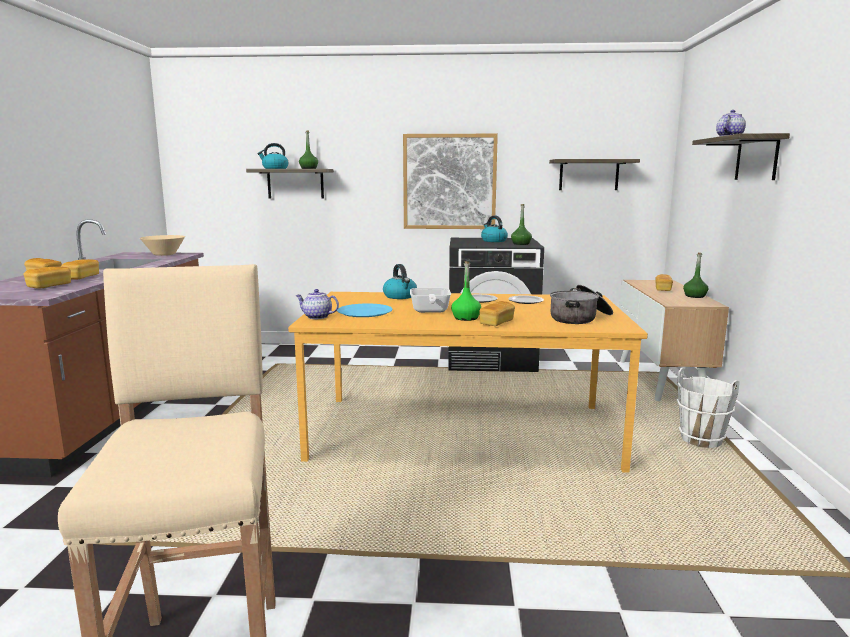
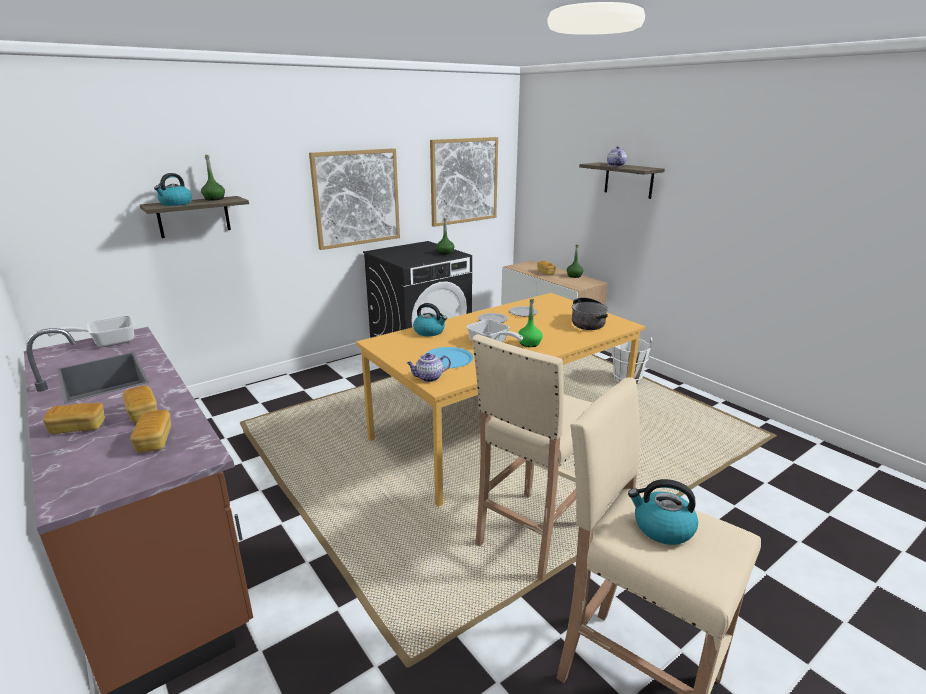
camera: 40 degrees left, 10 degrees up
(164, 254) = (107, 342): beige bowl -> frying pan
(334, 516) = (532, 535): none -> beige stool
(493, 241) = (413, 251): kettle -> kettle (662, 528)
(496, 323) = (557, 342): bread -> none
(589, 175) = (464, 181): shelf -> picture

